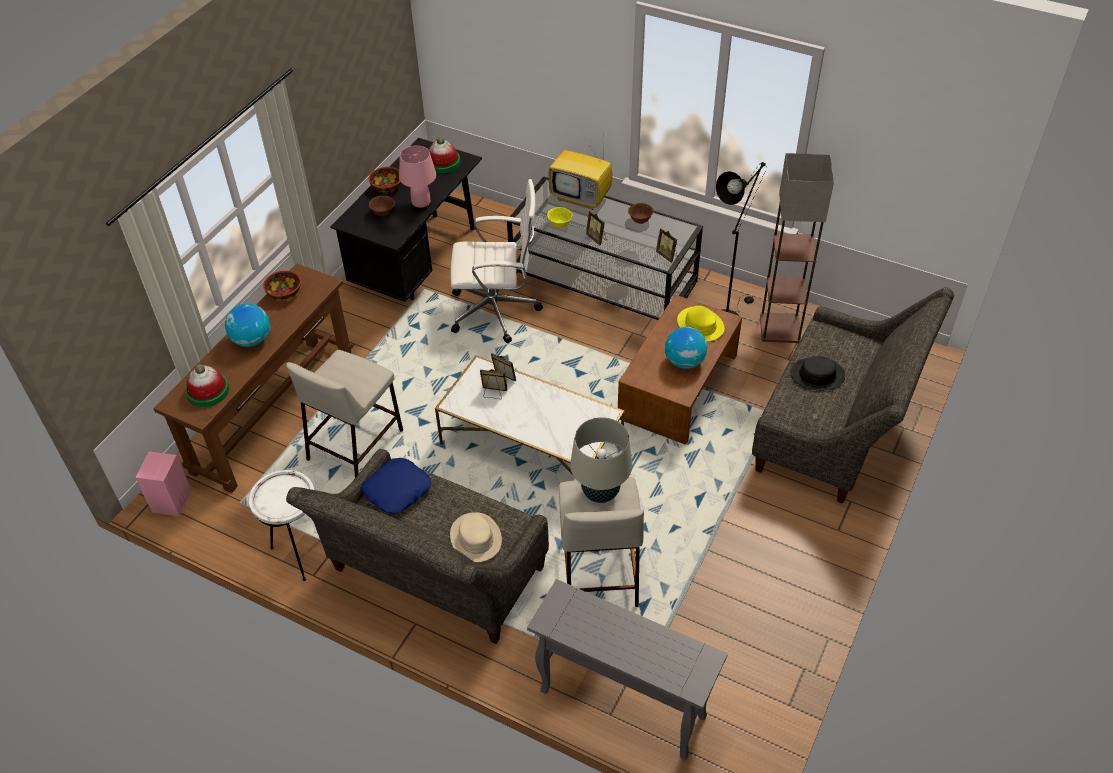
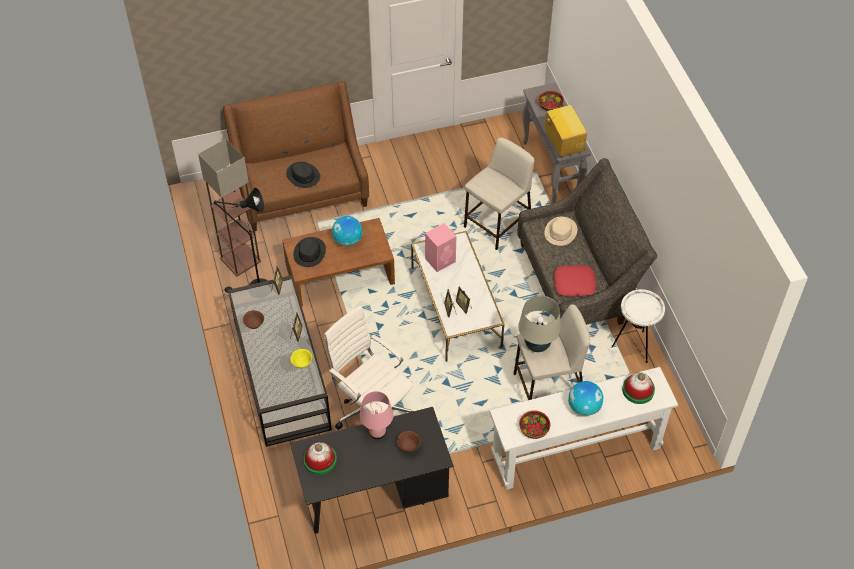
camera: 135 degrees left, 5 degrees up
(171, 502) = (682, 436): pink speaker -> pink speaker (441, 260)
(274, 412) = (576, 451): brown console table -> white console table
(386, 187) = (381, 470): bowl -> bowl (550, 106)
(397, 490) = (574, 284): blue pillow -> red pillow
(582, 198) = (262, 372): television -> television (562, 144)
(600, 493) = (490, 187): beige table lamp -> beige table lamp (537, 345)
(700, 325) = (309, 252): yellow hat -> black hat
(837, 430) = (301, 191): grey sofa -> brown sofa

